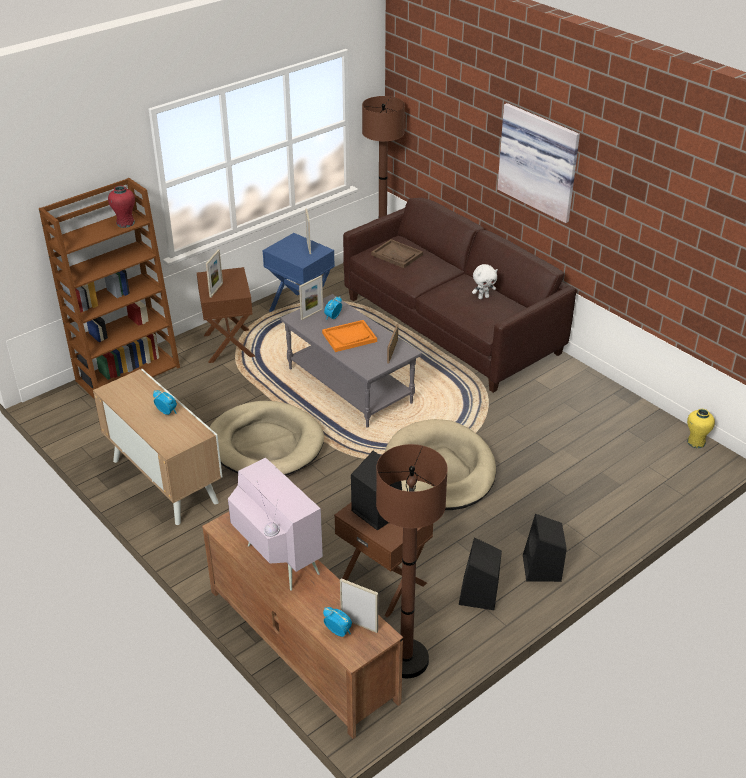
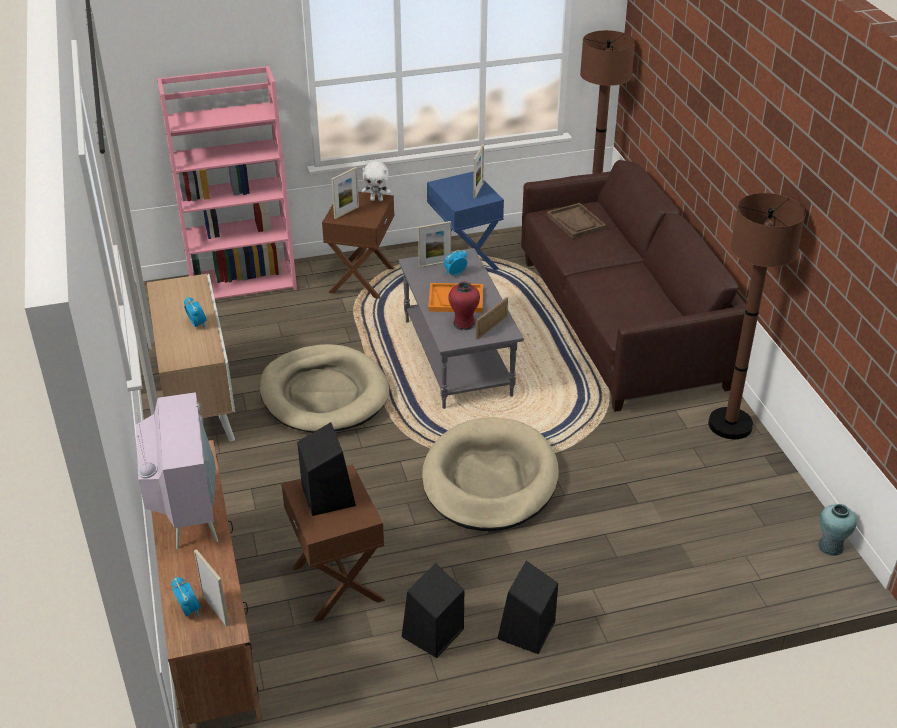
camera: 25 degrees right, 0 degrees up
(125, 223) = (250, 114): red vase -> red vase (463, 324)
(128, 373) = (243, 282): brown bookcase -> pink bookcase
(406, 659) = (302, 675): brown floor lamp -> brown floor lamp (730, 425)
(483, 297) = (640, 294): white plush toy -> white plush toy (377, 199)
(540, 161) = (739, 139): picture -> none
(696, 442) = (830, 546): yellow vase -> turquoise vase

